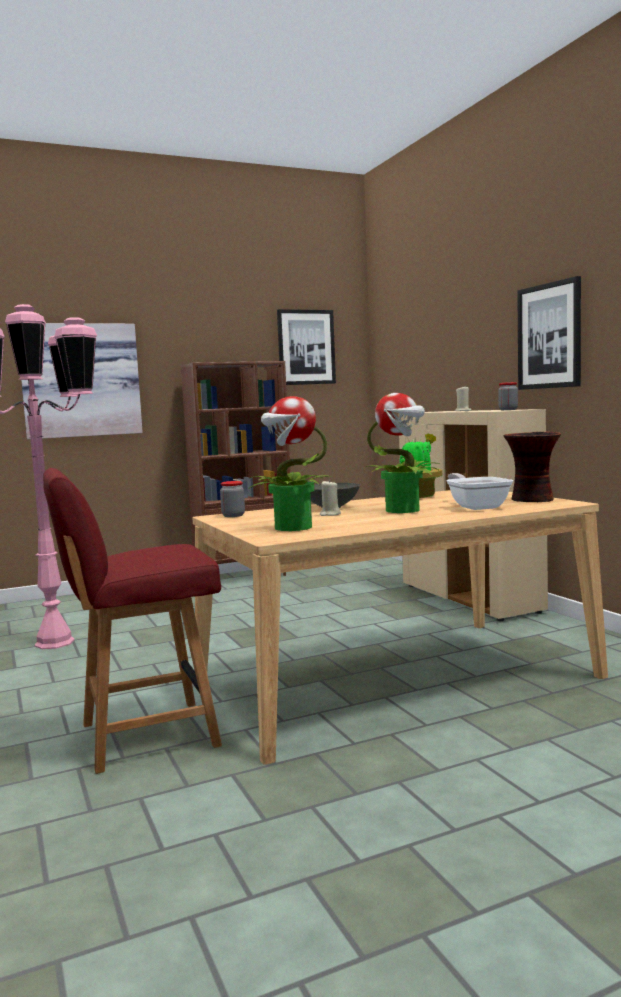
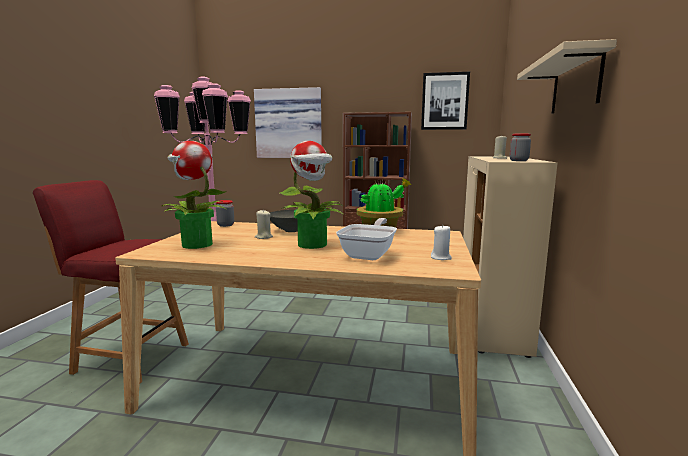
camera: 35 degrees right, 5 degrees up
(532, 500) = (441, 258): vase -> white candle
(549, 336) = (575, 84): picture -> beige shelf

